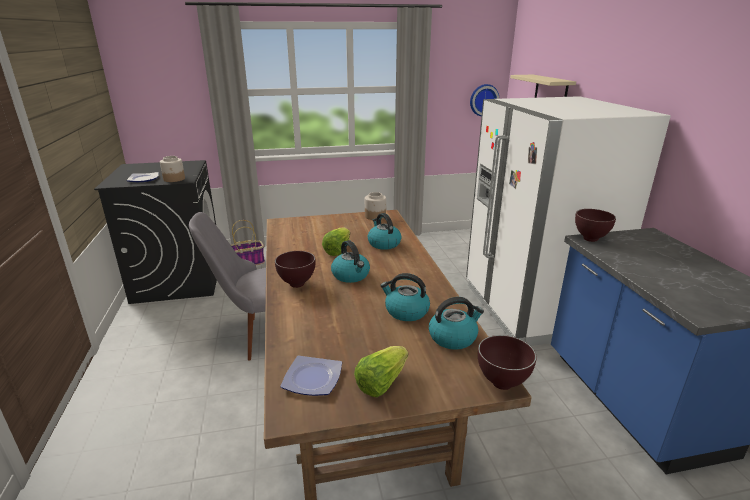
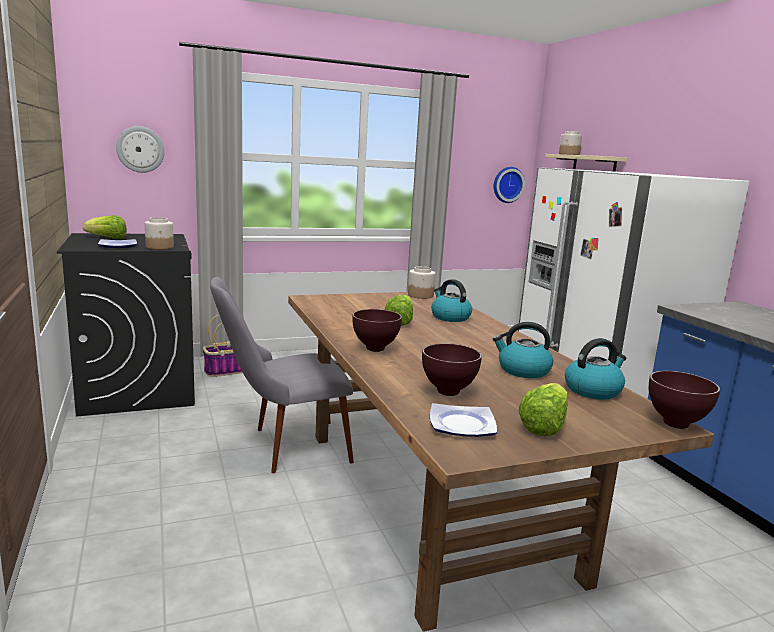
camera: 10 degrees left, 10 degrees down
(143, 170) = (107, 238): none -> lettuce
(168, 93) = (140, 149): none -> wall clock
(351, 275) = (434, 342): kettle -> none
(530, 75) = (569, 154): none -> jar
(589, 239) = (685, 307): brown bowl -> brown bowl (447, 392)

